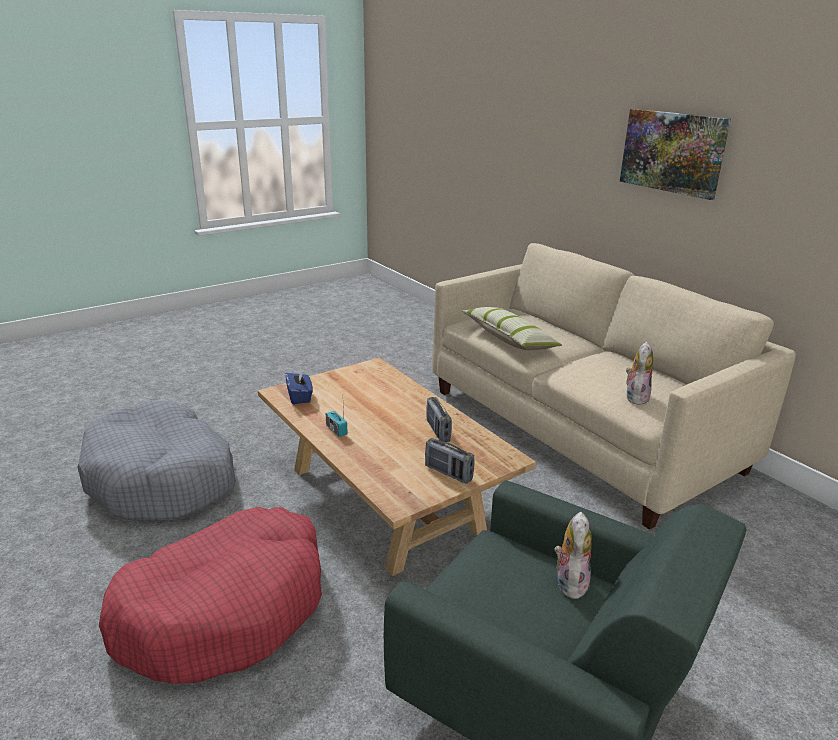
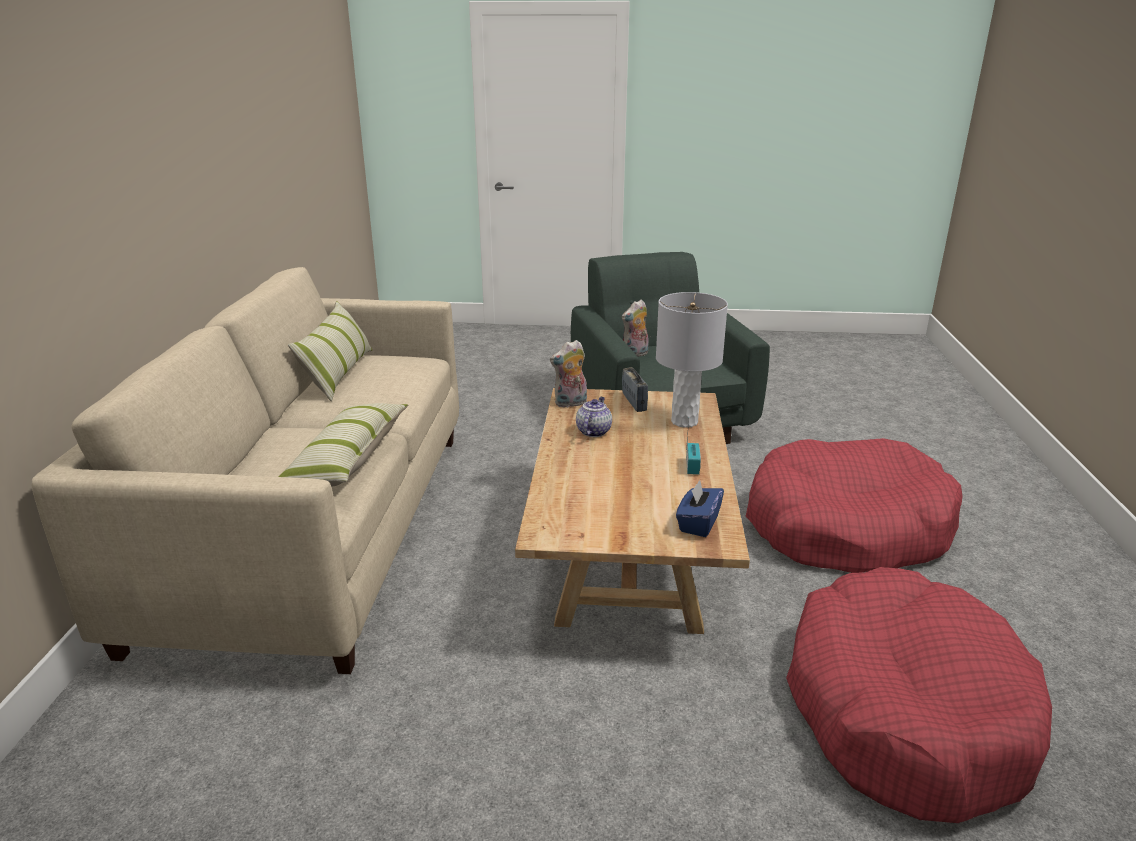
camera: 140 degrees left, 0 degrees up
(162, 479) = (903, 710): grey dog bed -> red dog bed
(383, 469) = (684, 421): none -> grey table lamp
(438, 431) = (593, 431): radio -> teapot
(635, 397) = (398, 369): plush toy -> plush toy (570, 404)
(656, 378) = (338, 374): none -> pillow
(672, 152) = (116, 148): picture -> none

